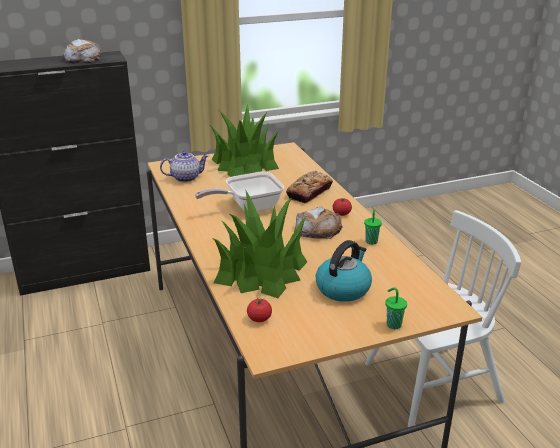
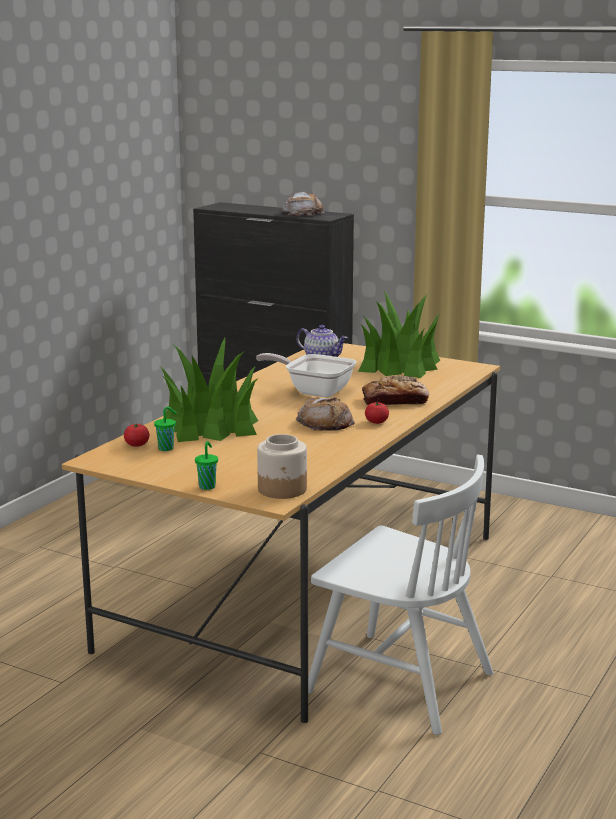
camera: 50 degrees right, 10 degrees down
(343, 288) = (235, 457): kettle -> none
(371, 241) = (344, 445): green cup -> green cup (167, 448)
(432, 297) = (282, 489): none -> jar

